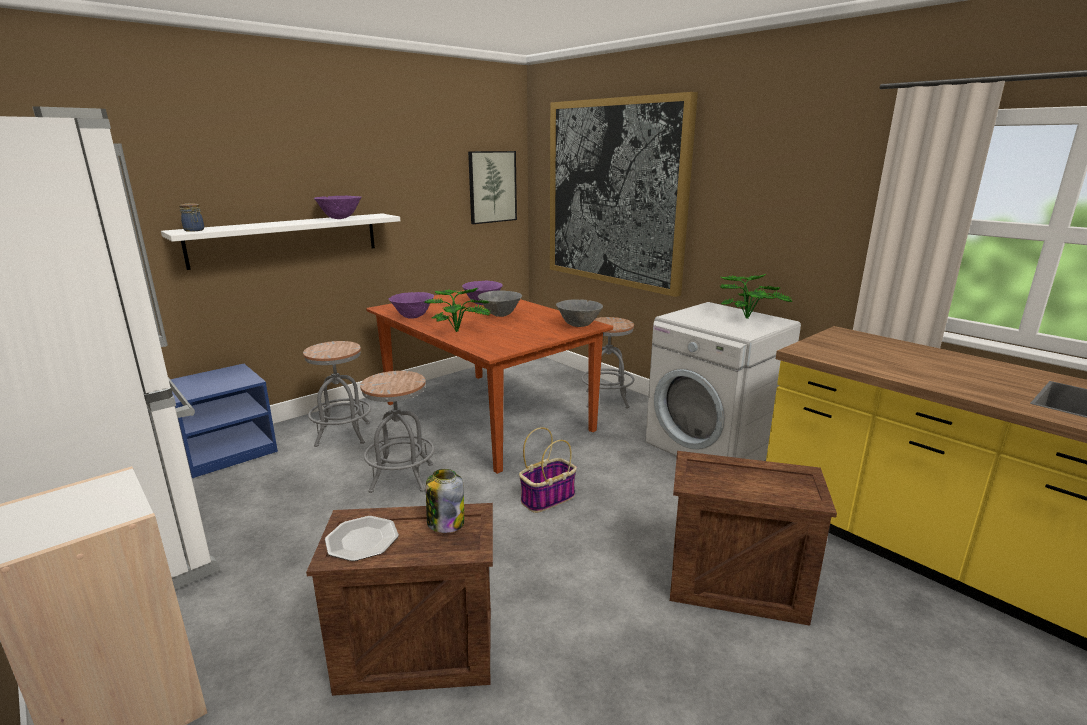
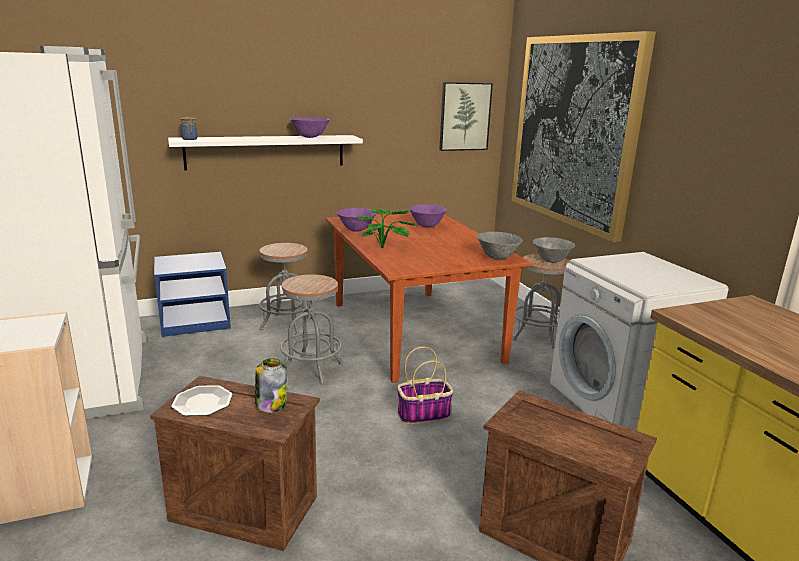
camera: 20 degrees right, 0 degrees up
(500, 315) = (433, 238): grey bowl -> grey bowl (551, 261)
(748, 317) = (671, 273): potted plant -> none

